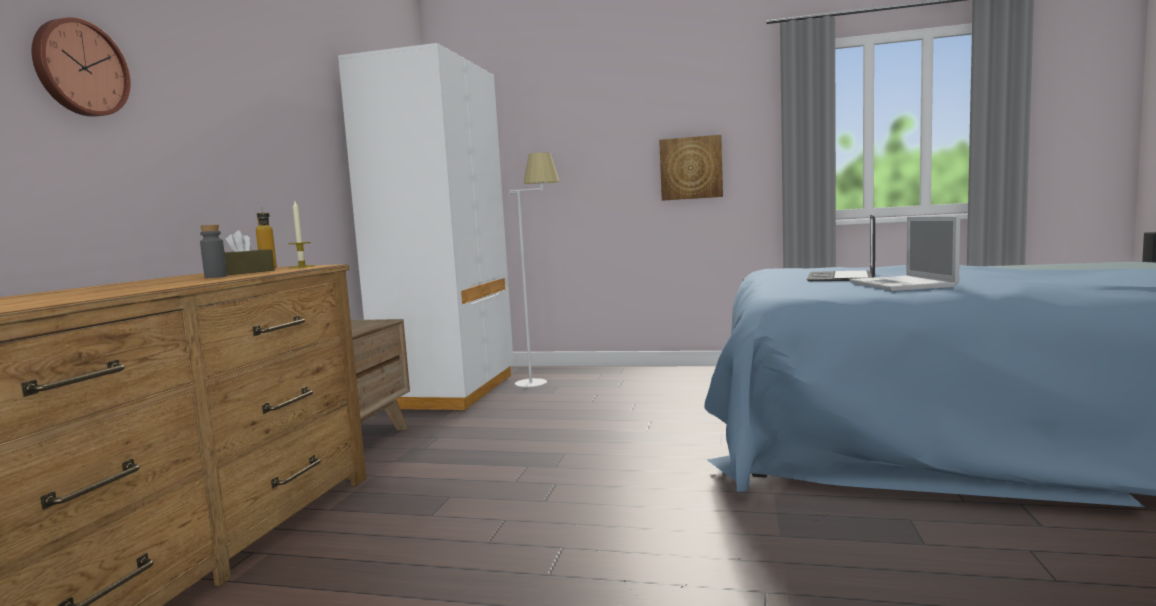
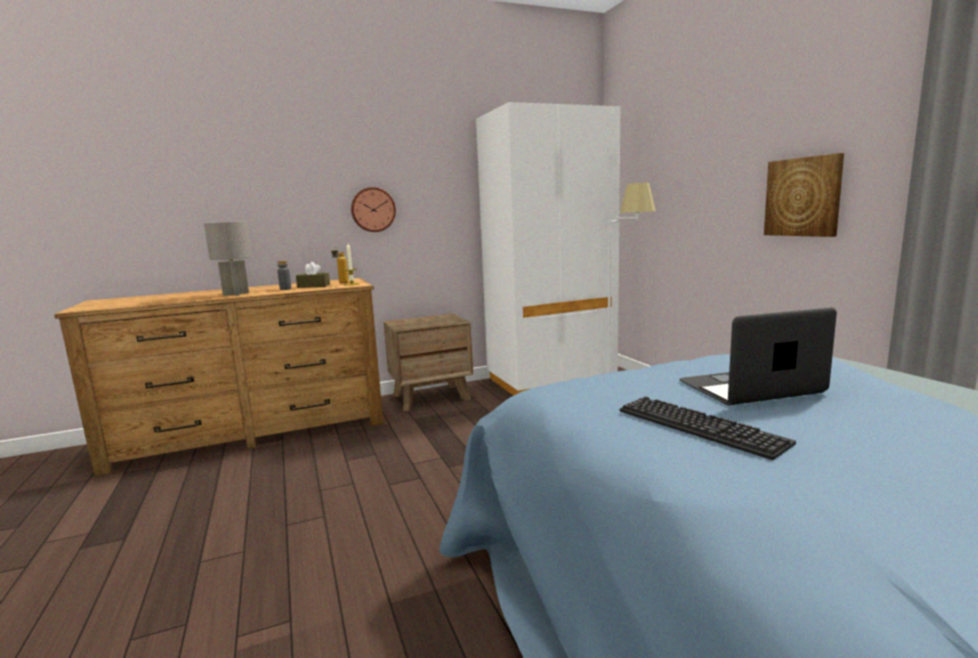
camera: 55 degrees right, 5 degrees up
(79, 68) = (262, 174): wall clock -> wall clock (373, 209)
(154, 286) = (236, 294): none -> grey table lamp
(902, 284) = (699, 427): laptop -> keyboard

